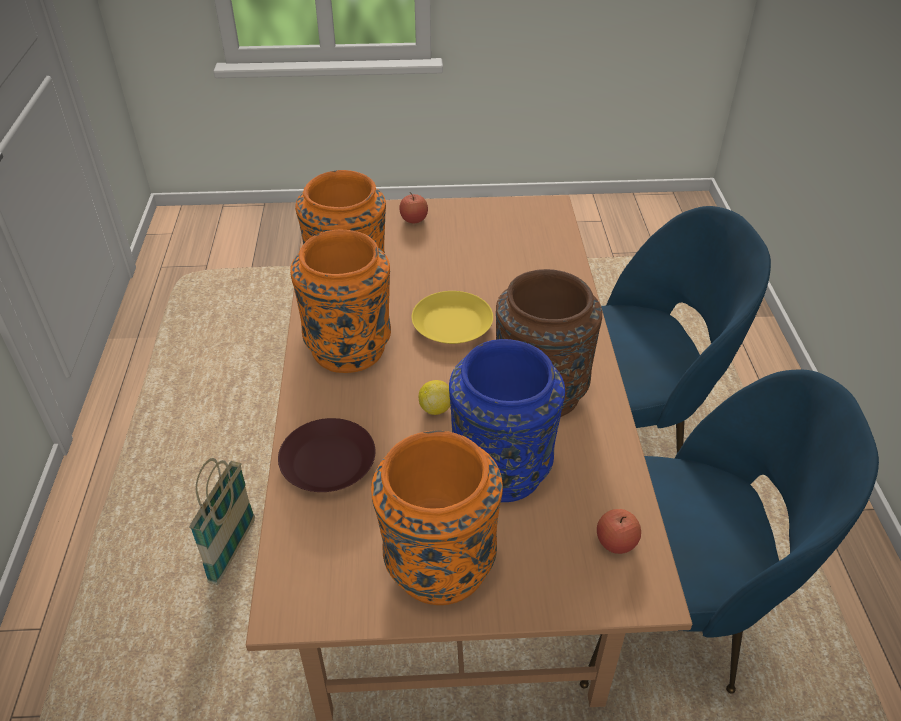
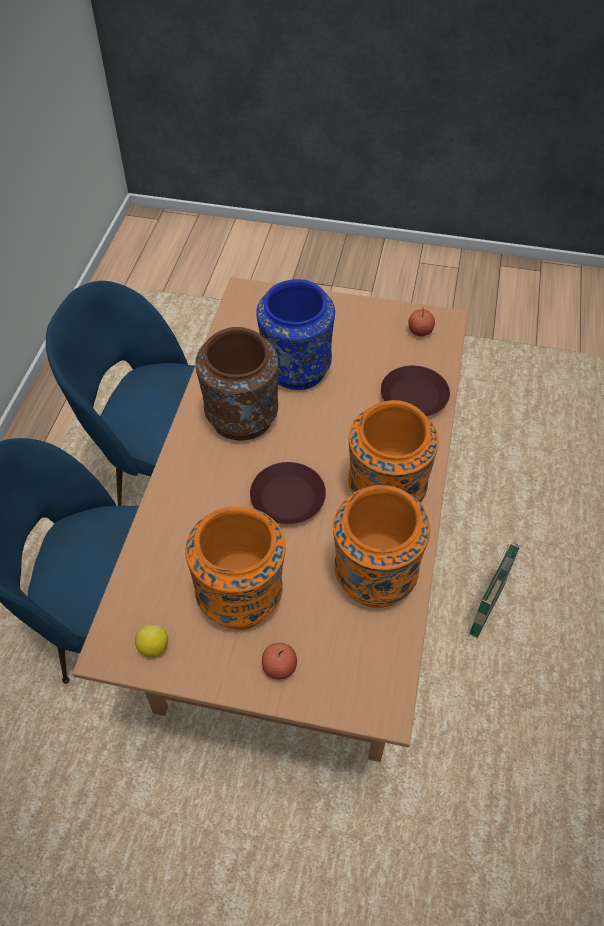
camera: 165 degrees left, 10 degrees up
(436, 408) = (327, 421): lemon -> lemon (153, 647)
(437, 564) = (355, 325): orange vase -> orange vase (242, 598)
(452, 324) = (287, 498): yellow plate -> brown plate
(616, 542) = (247, 316): apple -> apple (420, 331)

